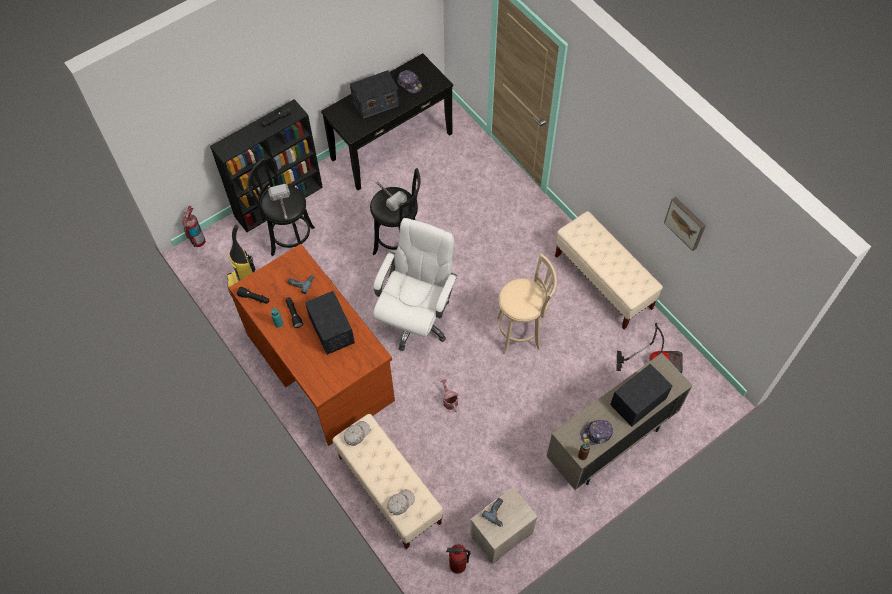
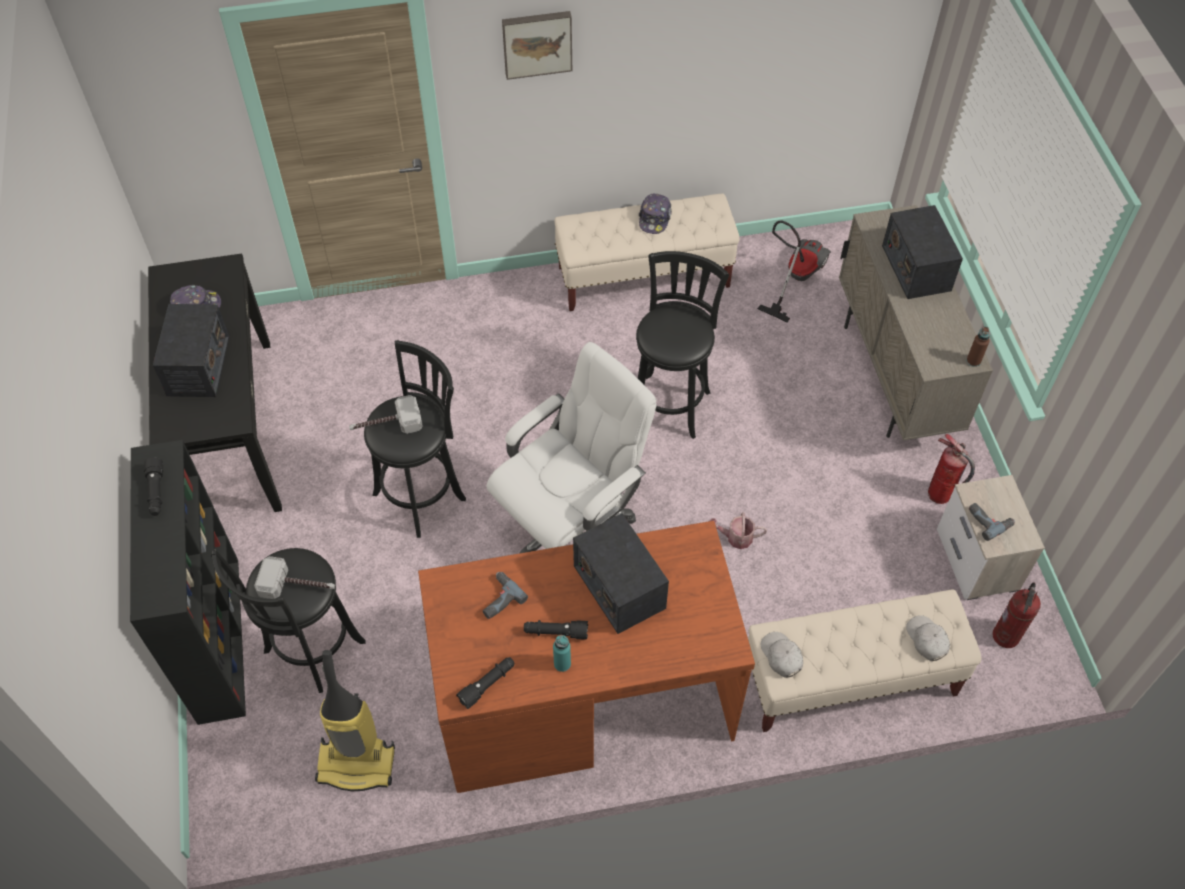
camera: 65 degrees left, 5 degrees down
(198, 241) = (208, 809): fire extinguisher -> fire extinguisher (939, 494)
(331, 330) = (619, 586): radio -> radio turned 120 degrees counterclockwise
(416, 318) = (571, 524): white office chair -> white office chair turned 90 degrees clockwise
(521, 332) = (671, 402): beige stool -> black stool
(596, 434) = (946, 332): cap -> cap (655, 218)
(686, 222) = (733, 57): picture -> picture (537, 43)

